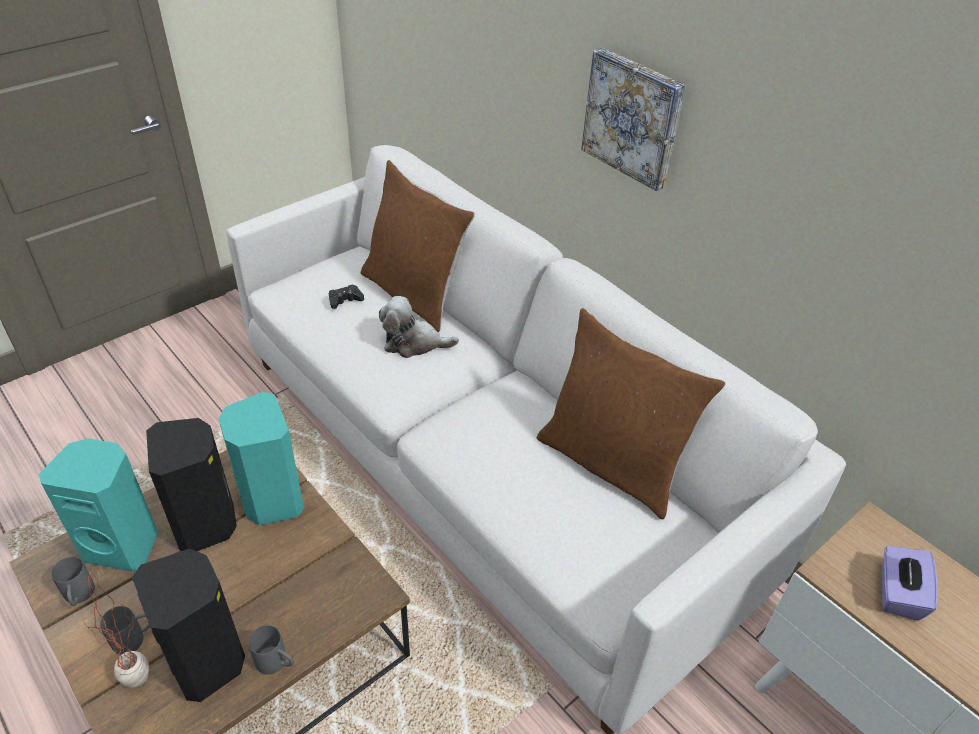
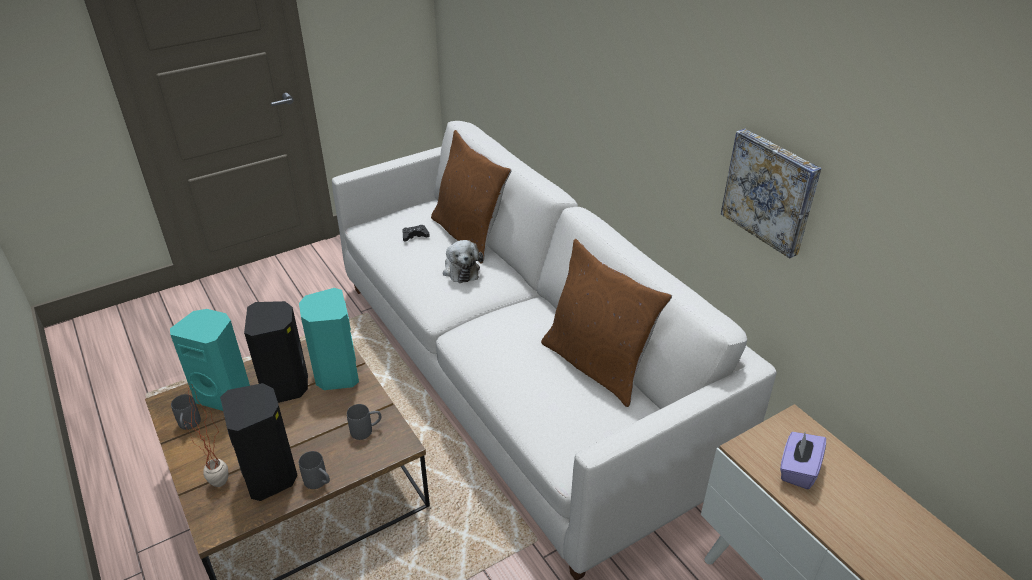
camera: 10 degrees right, 5 degrees down
(136, 638) = (223, 456): grey mug -> grey mug (366, 430)
(414, 343) = (461, 269): plush toy -> plush toy turned 120 degrees counterclockwise
(633, 118) = (627, 98): picture -> picture (771, 191)

